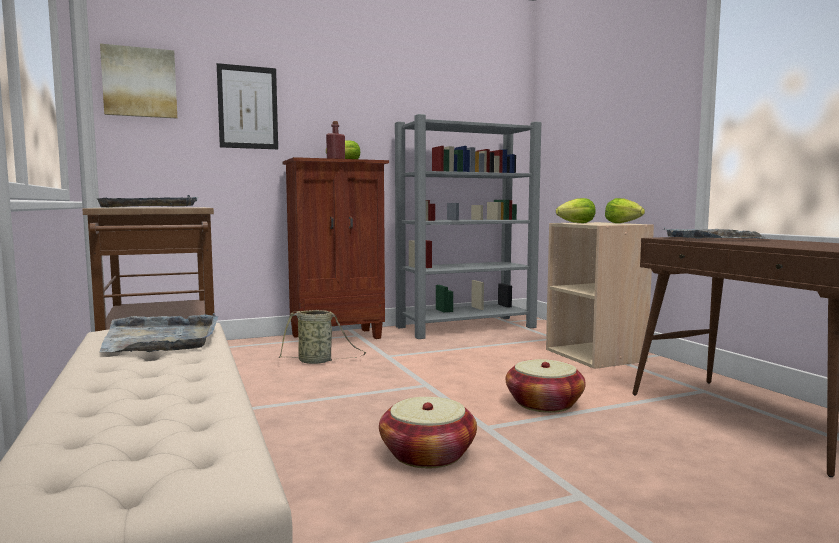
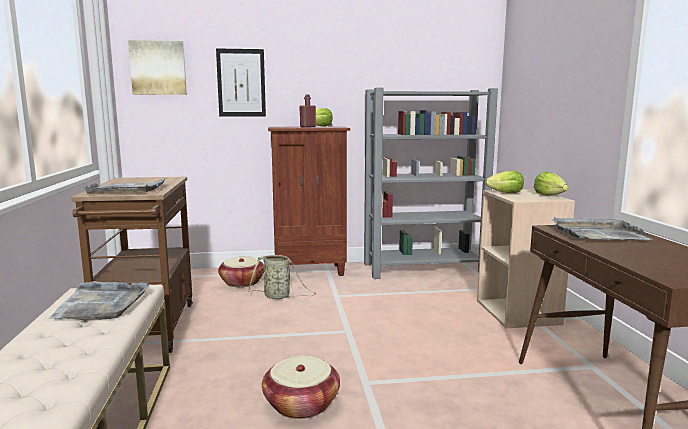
camera: 15 degrees right, 5 degrees up
(544, 404) = (431, 364): basket -> basket (242, 282)

